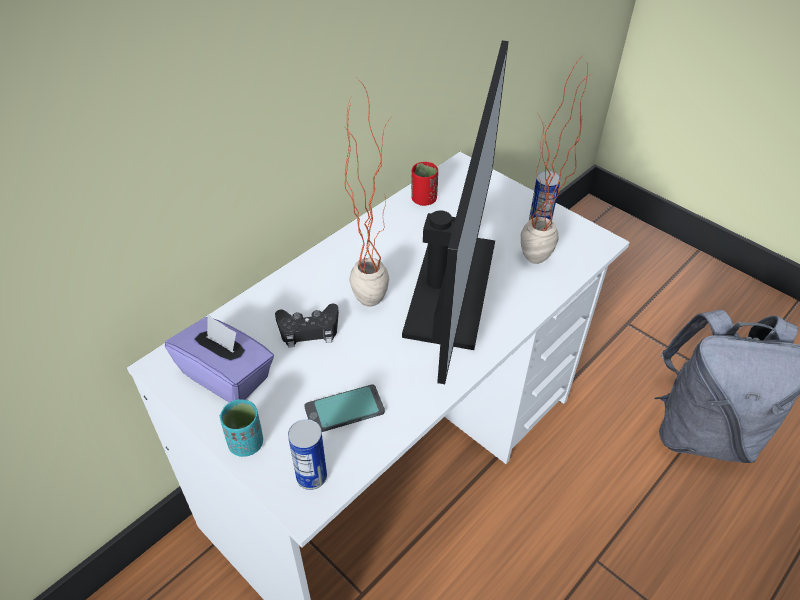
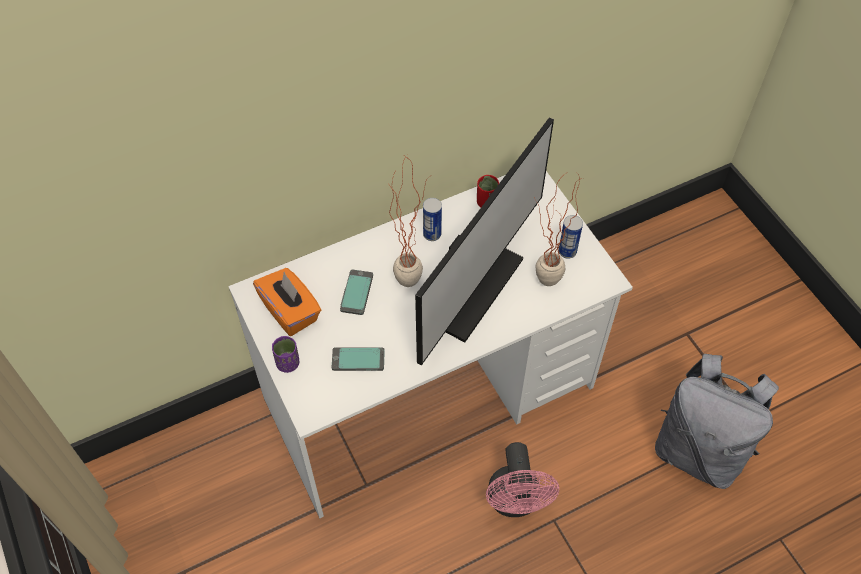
camera: 20 degrees right, 10 degrees up
(227, 375) = (290, 311): purple tissue box -> orange tissue box
(246, 443) = (288, 363): turquoise cup -> purple cup
(308, 330) = (356, 292): black game controller -> phone
(311, 477) = (320, 398): can -> can (432, 234)
(544, 554) = (515, 502): none -> pink fan

